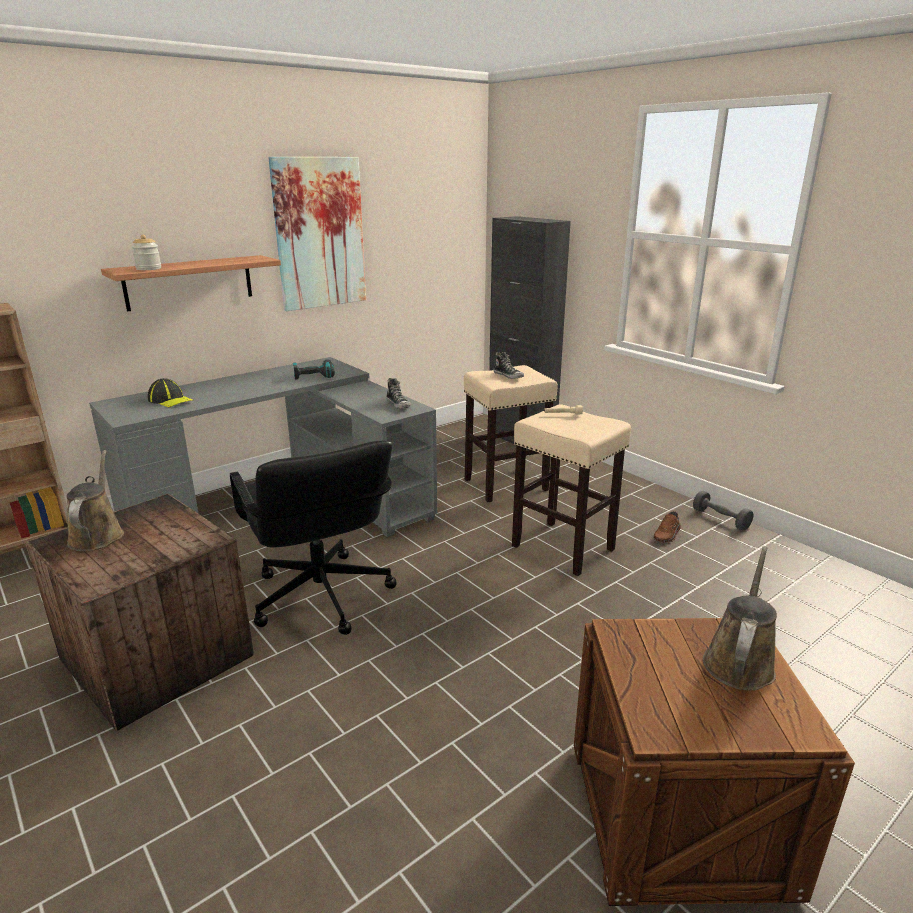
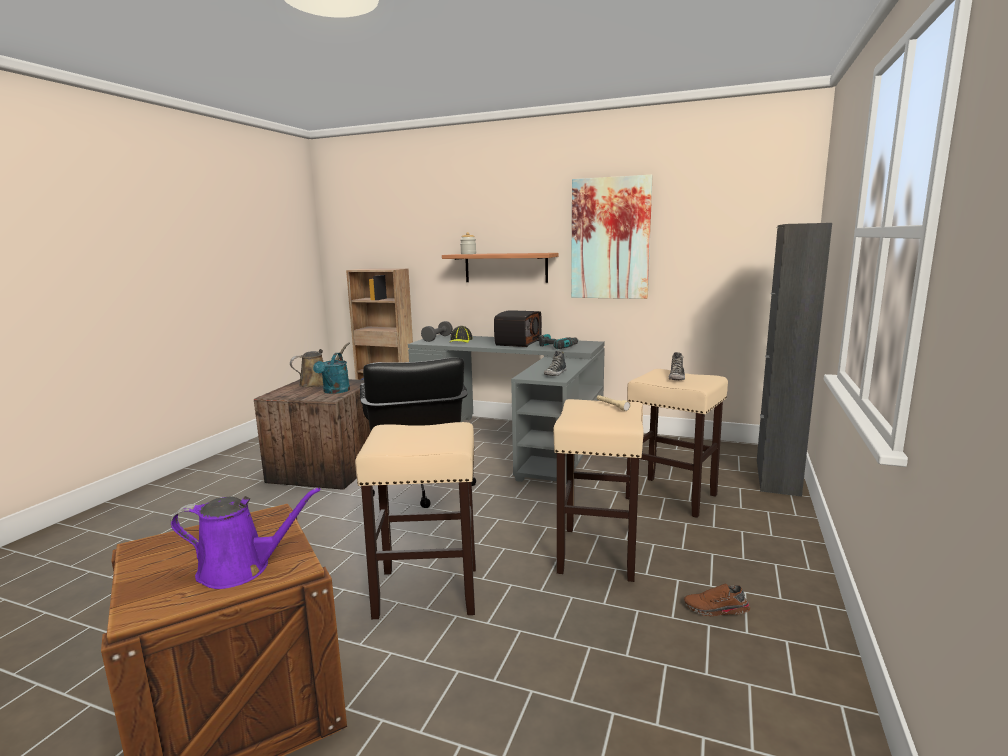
camera: 60 degrees right, 10 degrees down
(177, 530) = (334, 391): none -> turquoise watering can
(253, 382) = (517, 342): none -> radio
(321, 596) = (418, 486): black office chair -> black office chair turned 45 degrees counterclockwise
(555, 650) = (428, 591): none -> beige stool
(720, 519) = (827, 645): grey dumbbell -> grey dumbbell (437, 338)
(739, 661) = (241, 569): brown watering can -> purple watering can

